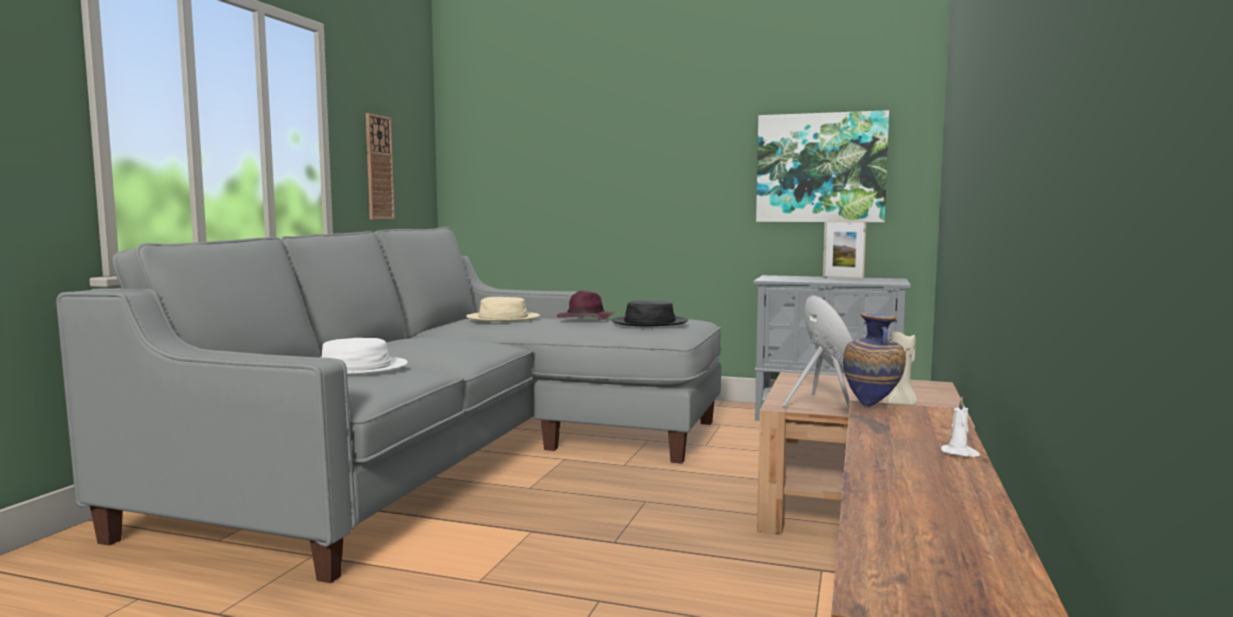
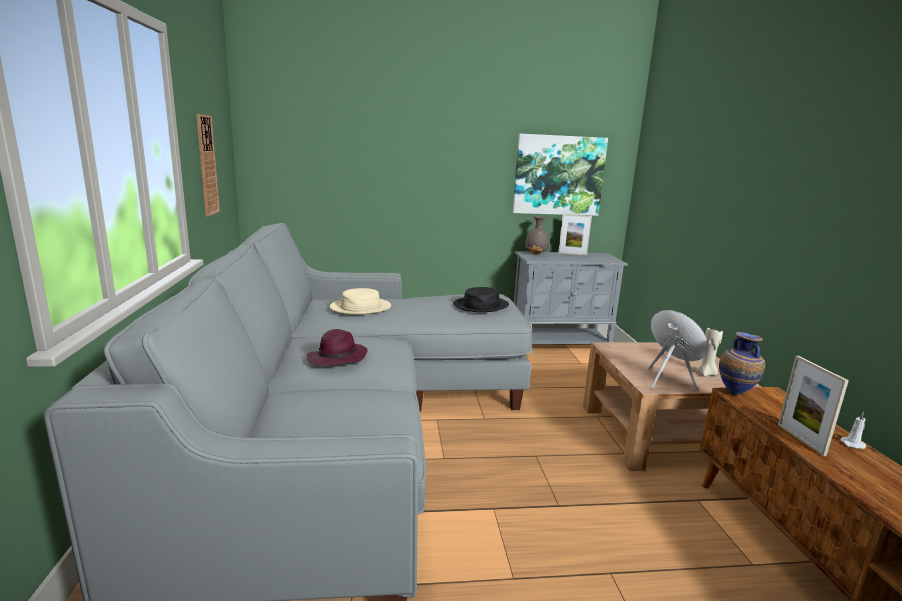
camera: 25 degrees left, 10 degrees up
(355, 368) = (339, 406): white hat -> none
(585, 319) = (426, 304): purple hat -> purple hat (337, 359)
(786, 277) = (536, 254): none -> grey vase
(879, 441) = (800, 439): none -> picture frame

